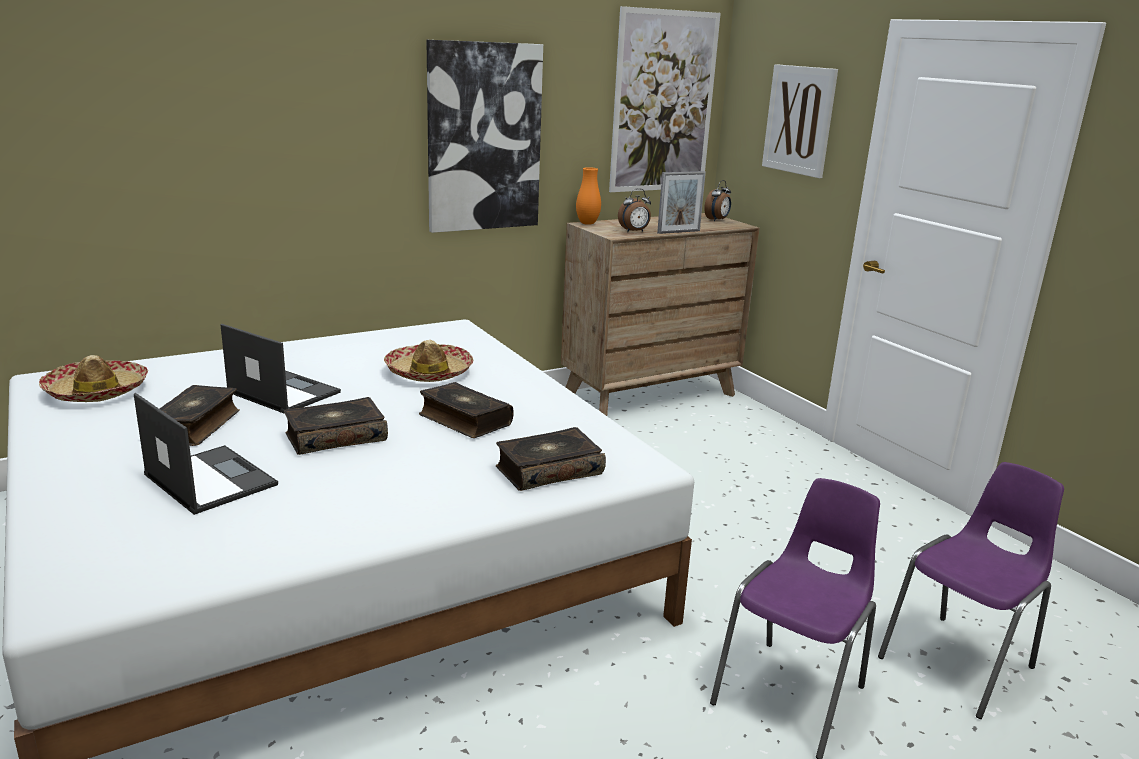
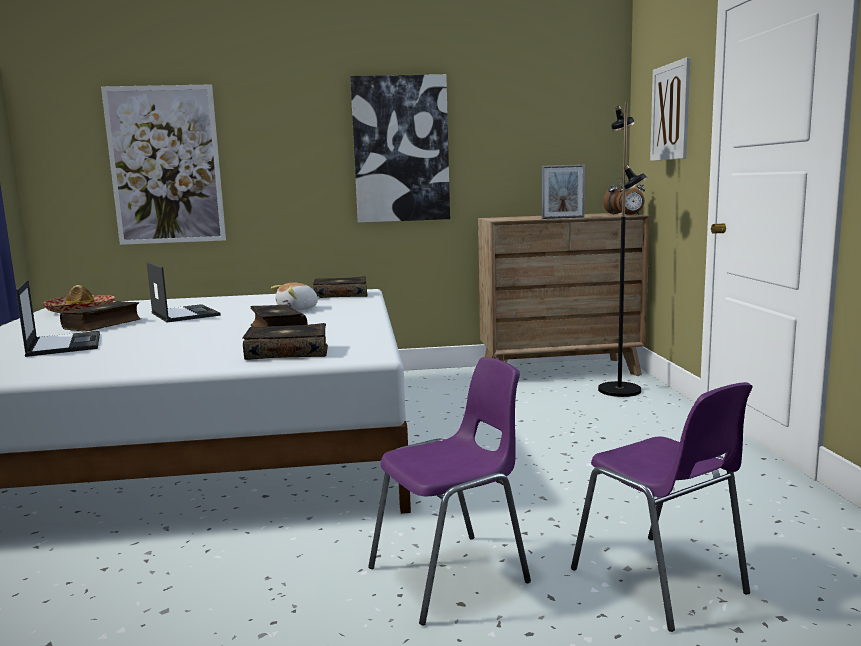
camera: 25 degrees right, 10 degrees down
(335, 437) = (176, 332): book -> book (341, 295)
(429, 373) = (298, 309): hat -> plush toy
(587, 223) = (493, 217): orange vase -> none
(634, 231) = (523, 218): alarm clock -> alarm clock (631, 215)
(663, 102) = (566, 117): picture -> picture (165, 165)
(733, 419) = (620, 390): none -> black floor lamp
(960, 662) = (661, 583): purple chair -> purple chair turned 75 degrees clockwise

